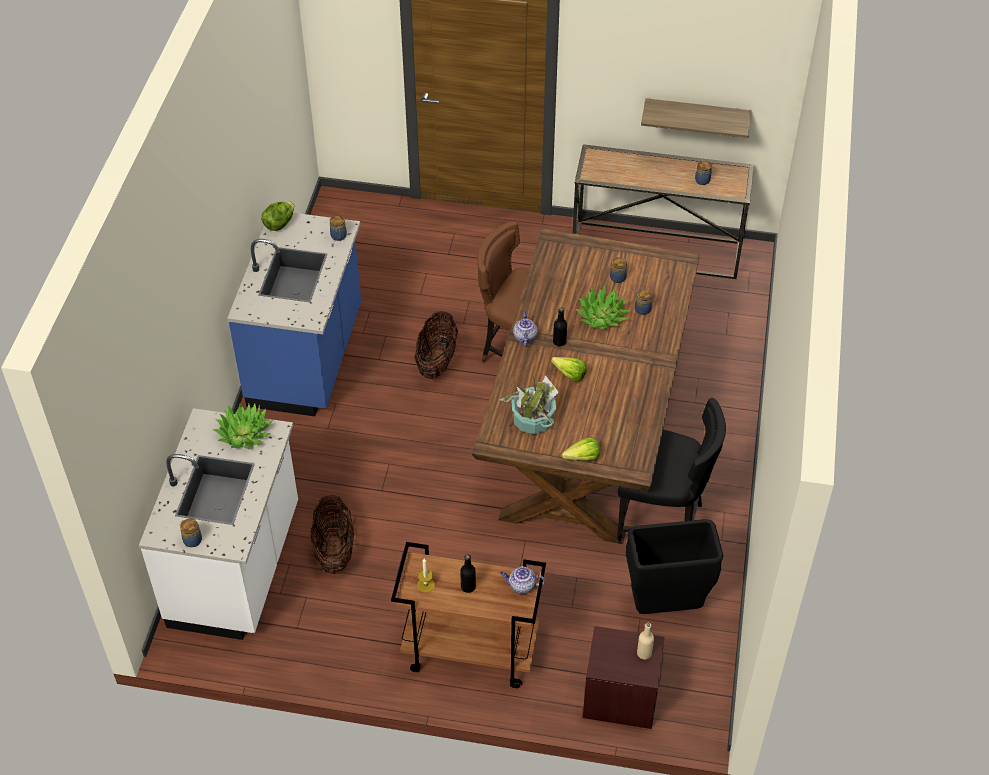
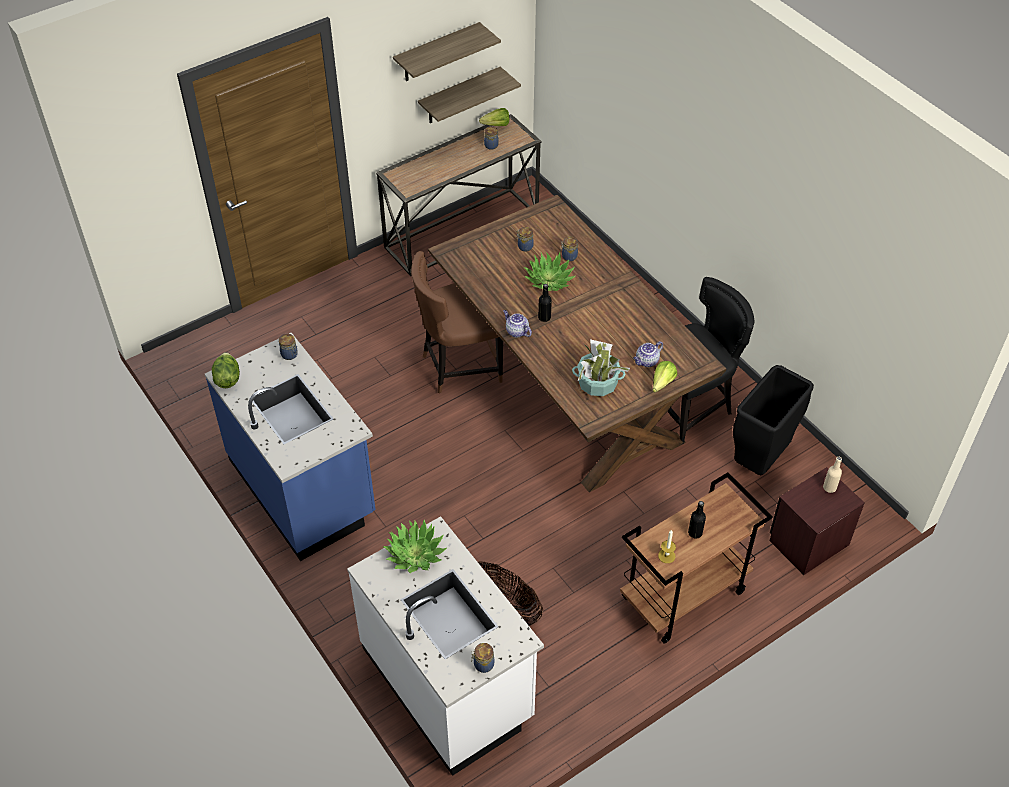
camera: 45 degrees left, 0 degrees up
(437, 361) = (405, 416): basket -> none
(521, 586) = (726, 503): teapot -> teapot (646, 361)
(567, 373) = (578, 335): lettuce -> lettuce (493, 125)
(676, 62) = (437, 53): none -> shelf

